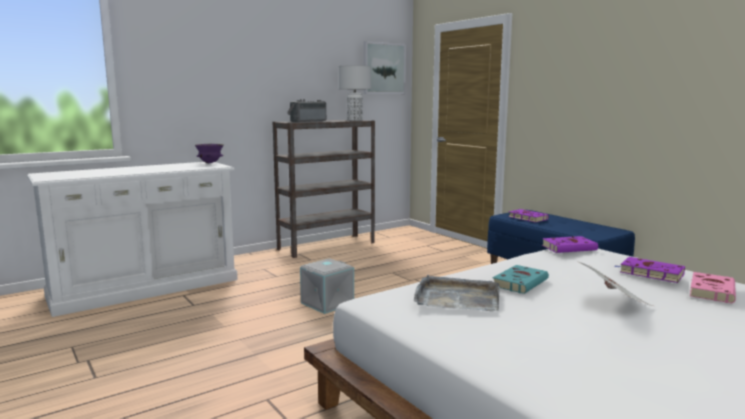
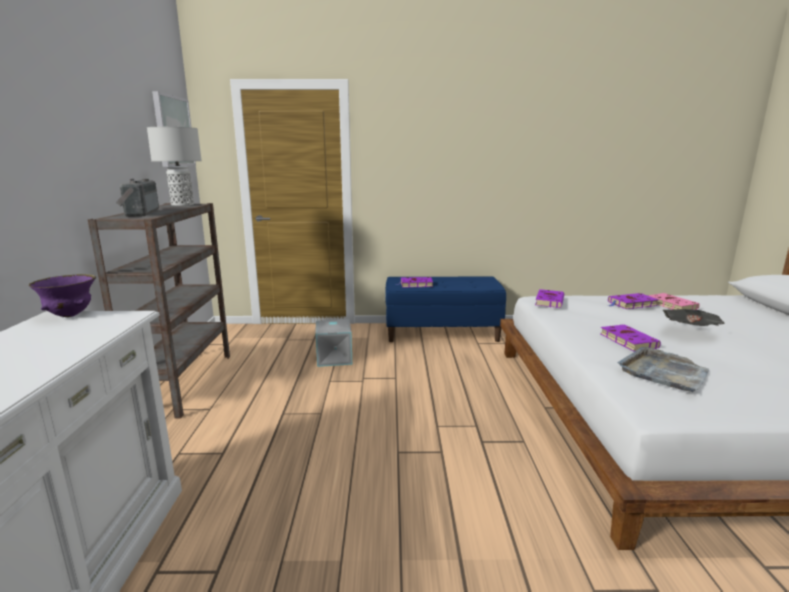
camera: 55 degrees left, 5 degrees up
(327, 303) = (363, 448): grey storage box -> grey storage box (335, 358)
(520, 282) = (627, 340): turquoise book -> purple book

